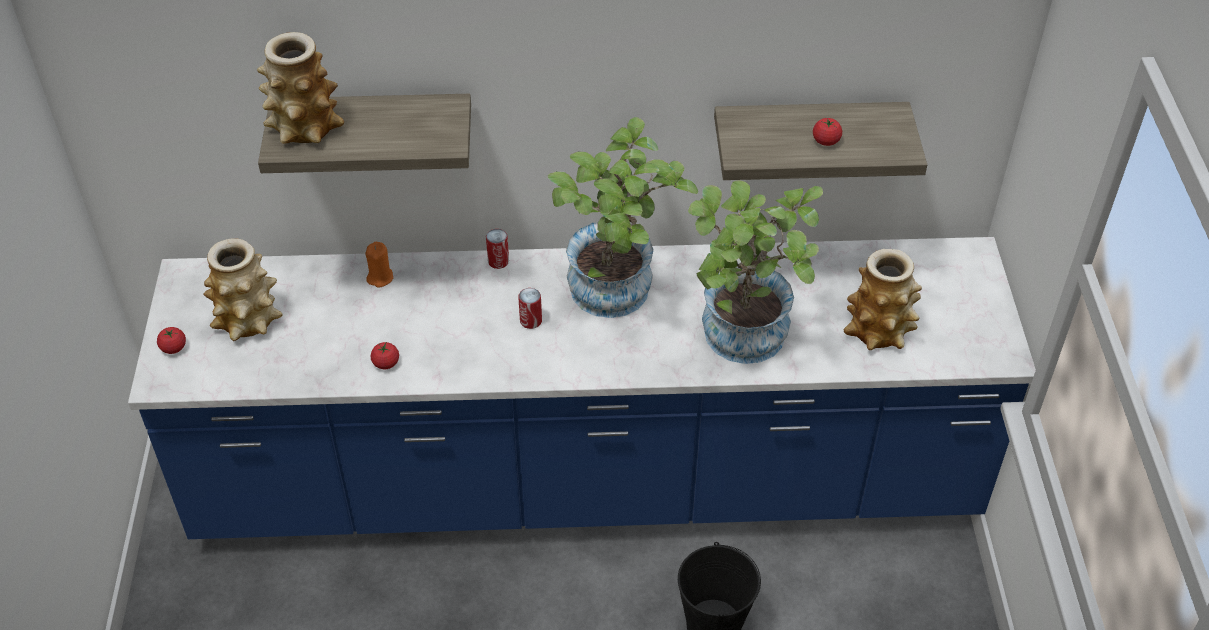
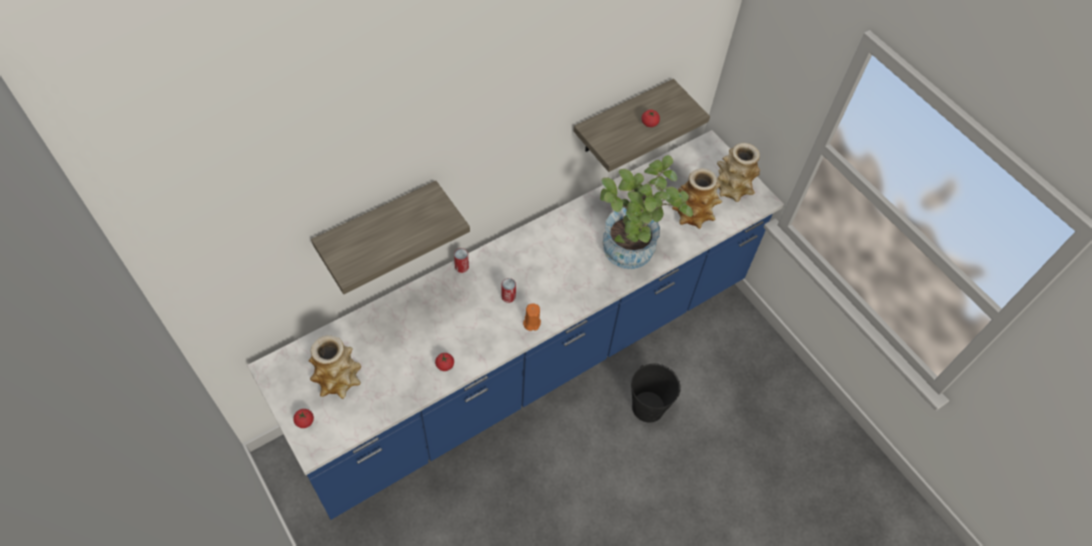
camera: 35 degrees left, 10 degrees up
(305, 127) = (351, 250): vase -> vase (732, 188)
(380, 277) = (399, 311): orange candle -> orange candle (531, 323)
(617, 297) = (545, 258): potted plant -> none

